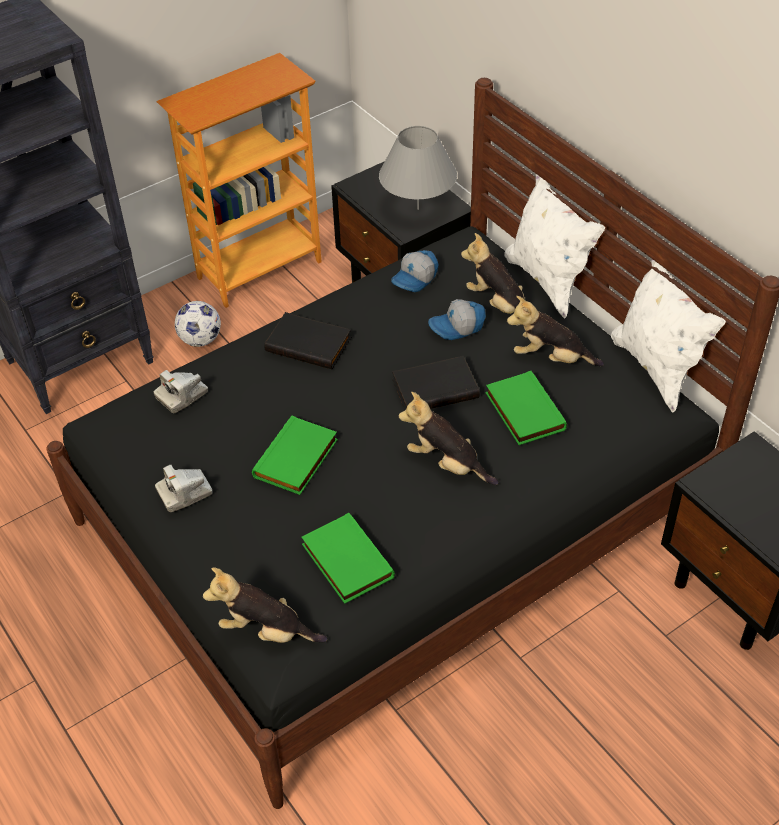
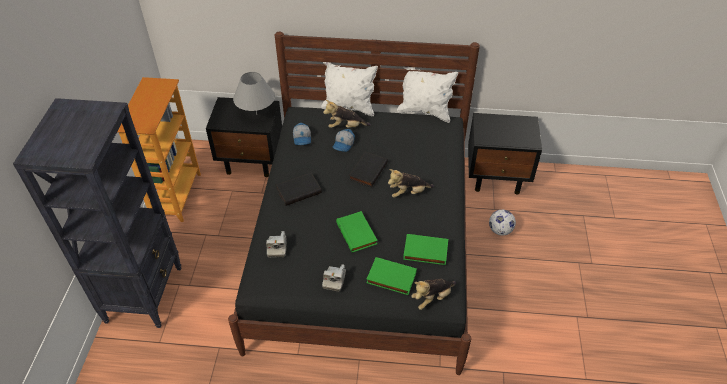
camera: 50 degrees left, 0 degrees up
(200, 340) = (190, 242): football -> football (500, 230)
(523, 411) = (407, 156): green book -> green book (390, 278)
(551, 358) = (389, 132): plush toy -> none

